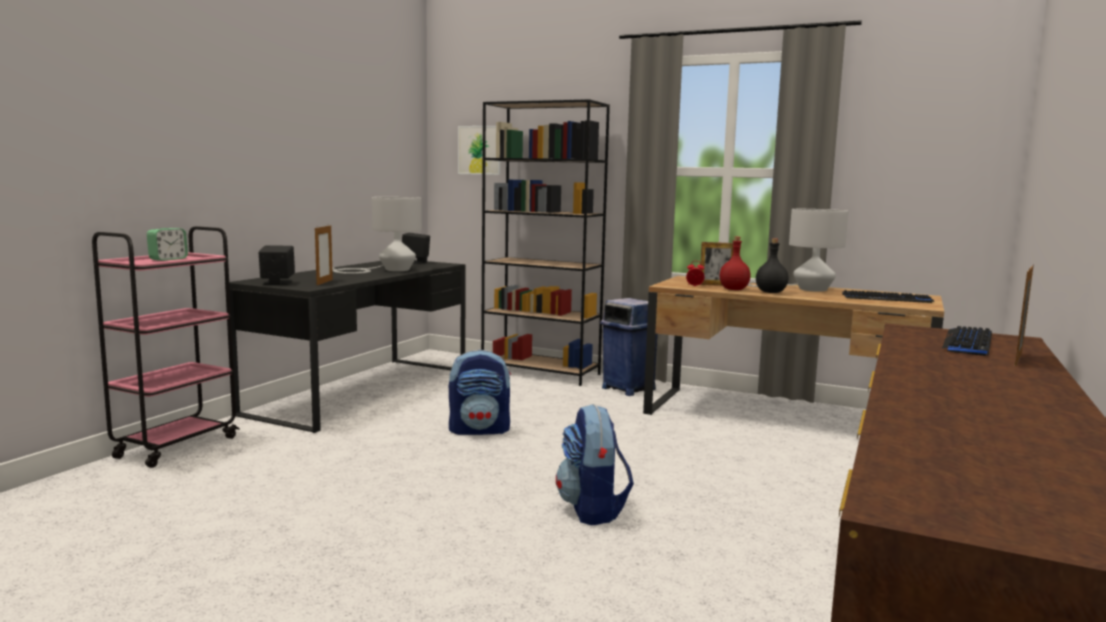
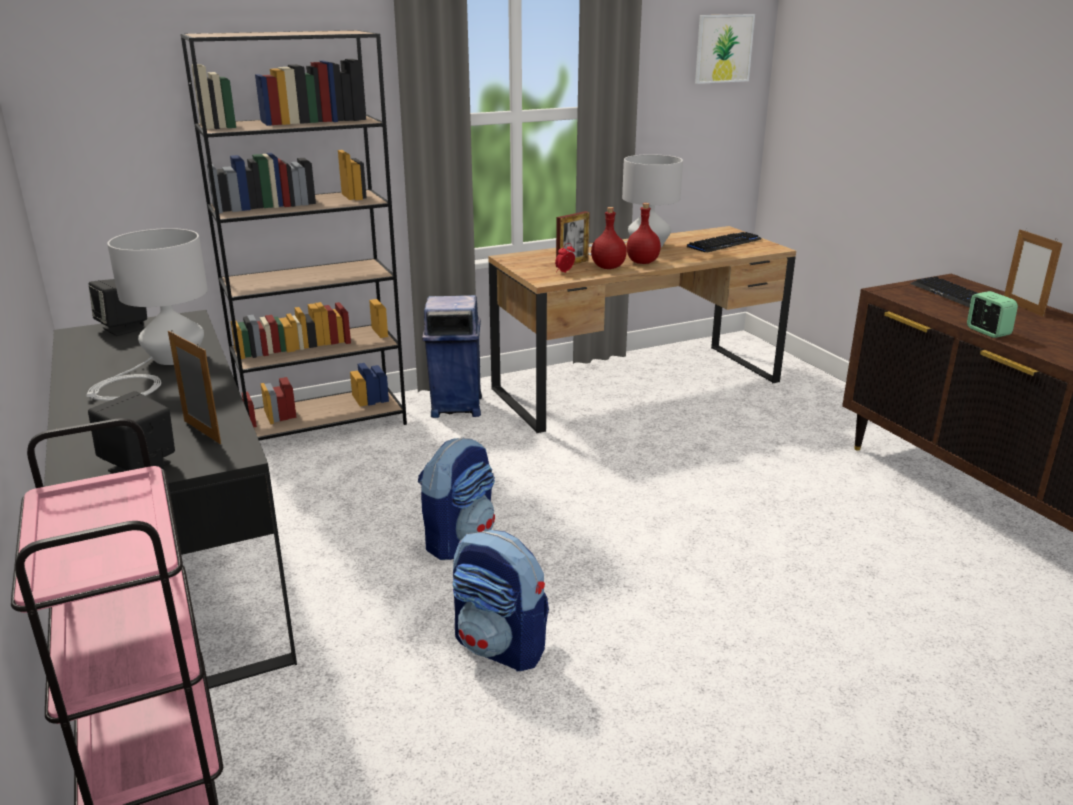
camera: 50 degrees left, 15 degrees up
(168, 259) = (84, 523): alarm clock -> alarm clock (987, 332)
(479, 150) = (127, 110): picture -> picture (723, 48)
(592, 510) = (744, 568): backpack -> backpack (501, 647)
(771, 292) = (643, 262): black bottle -> red bottle

